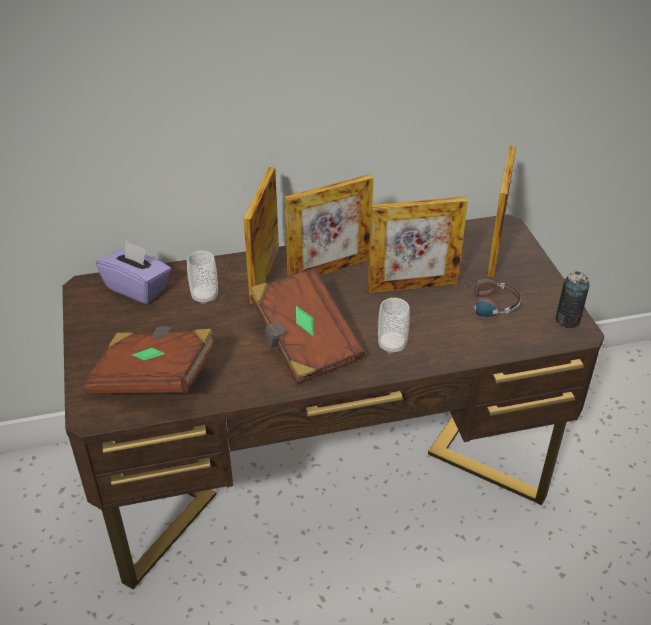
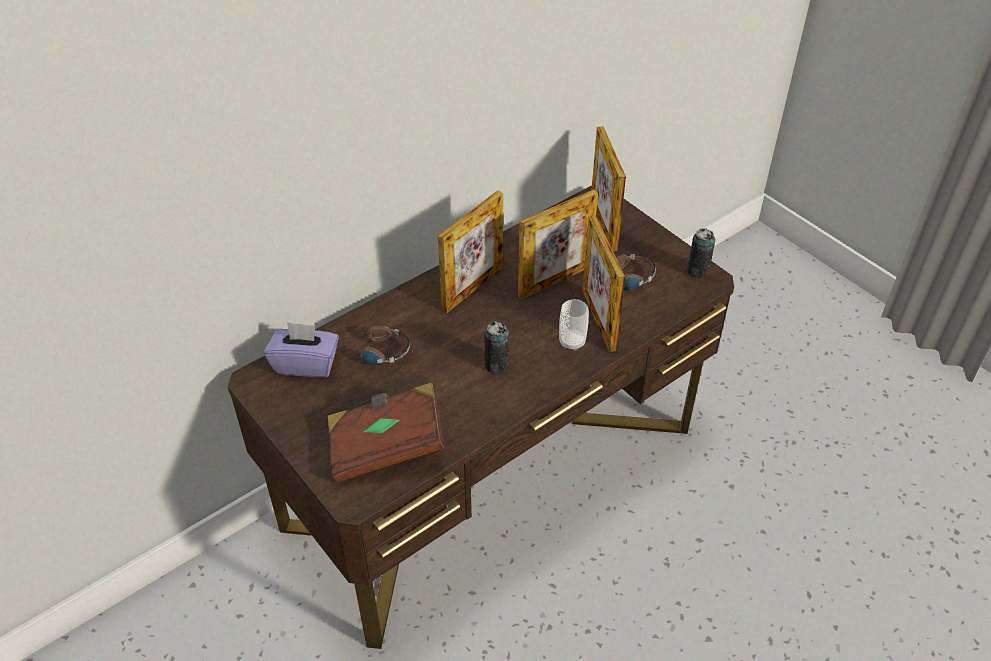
camera: 25 degrees left, 5 degrees up
(205, 296) = (376, 351): cup -> headphones
(264, 275) = (417, 312): picture frame -> picture frame (598, 319)
(304, 343) = (496, 365): brown book -> can

